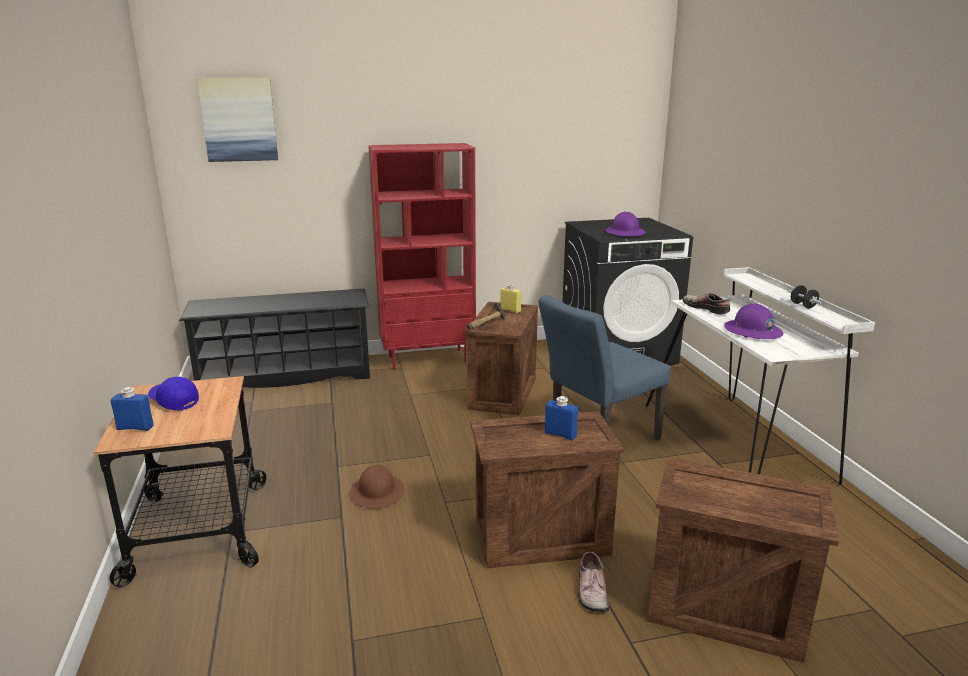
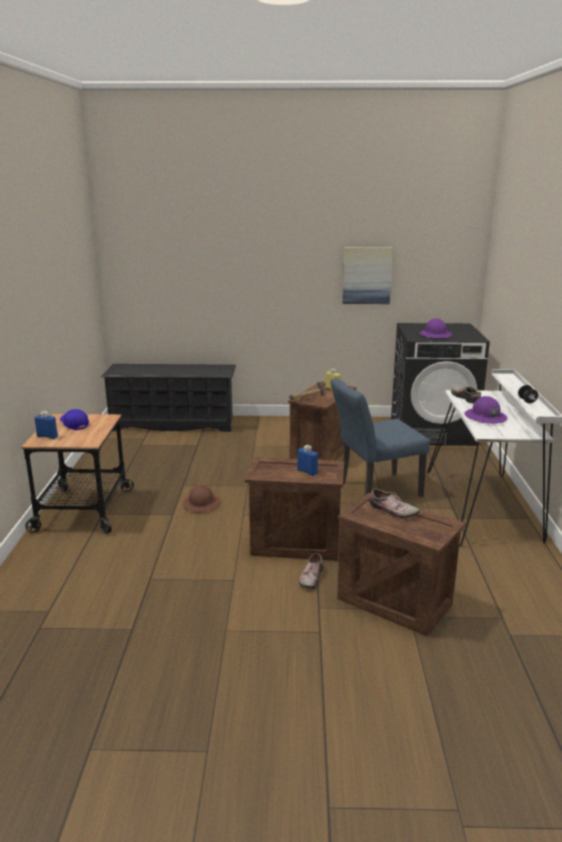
camera: 15 degrees right, 0 degrees up
(239, 119) = (153, 238): picture -> picture (367, 275)
(428, 359) = (279, 422): red bookcase -> none
(723, 483) = (392, 511): none -> shoe

